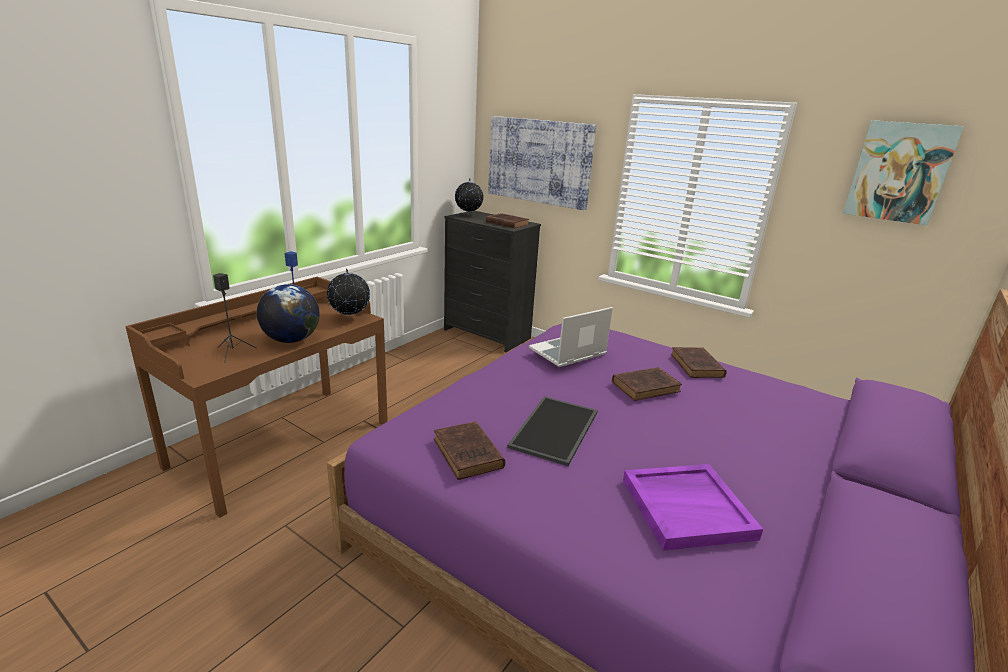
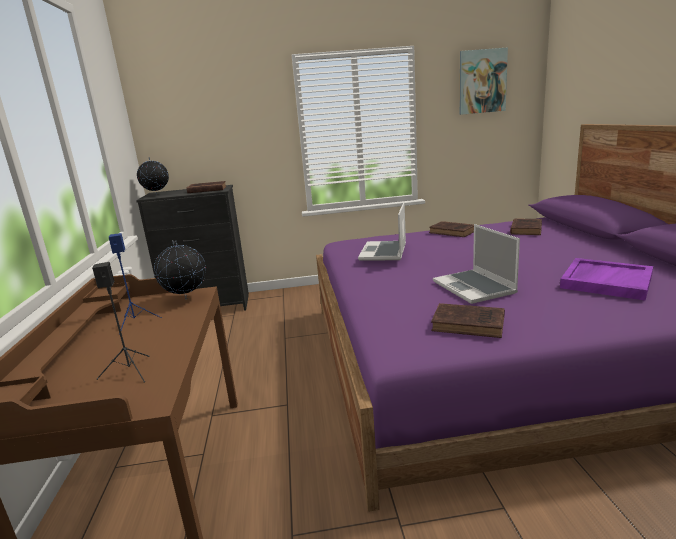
camera: 40 degrees left, 5 degrees down
(291, 340) = (170, 334): globe -> none
(540, 161) = (214, 128): picture -> none
(556, 430) = (475, 288): tray -> laptop
(647, 387) = (461, 248): brown book -> brown book (526, 229)

